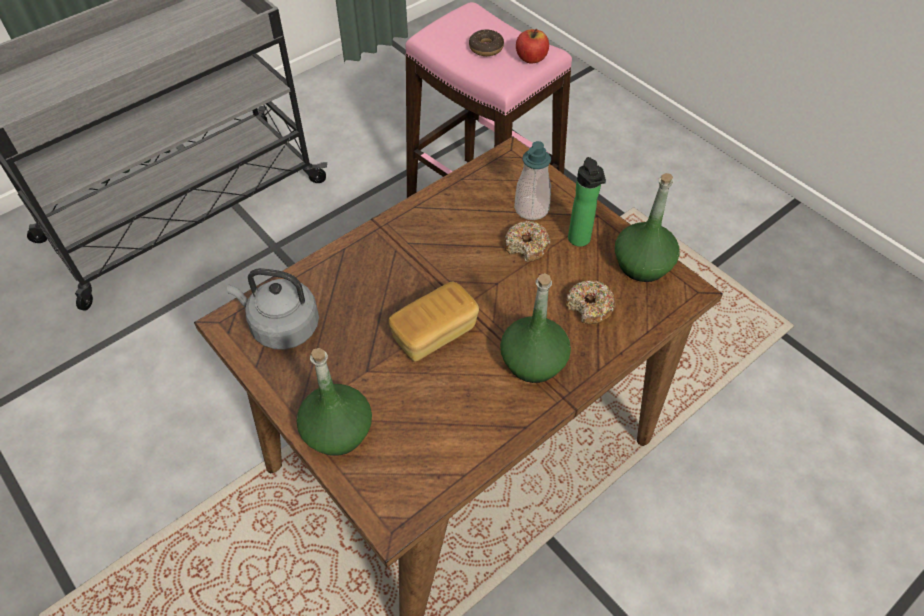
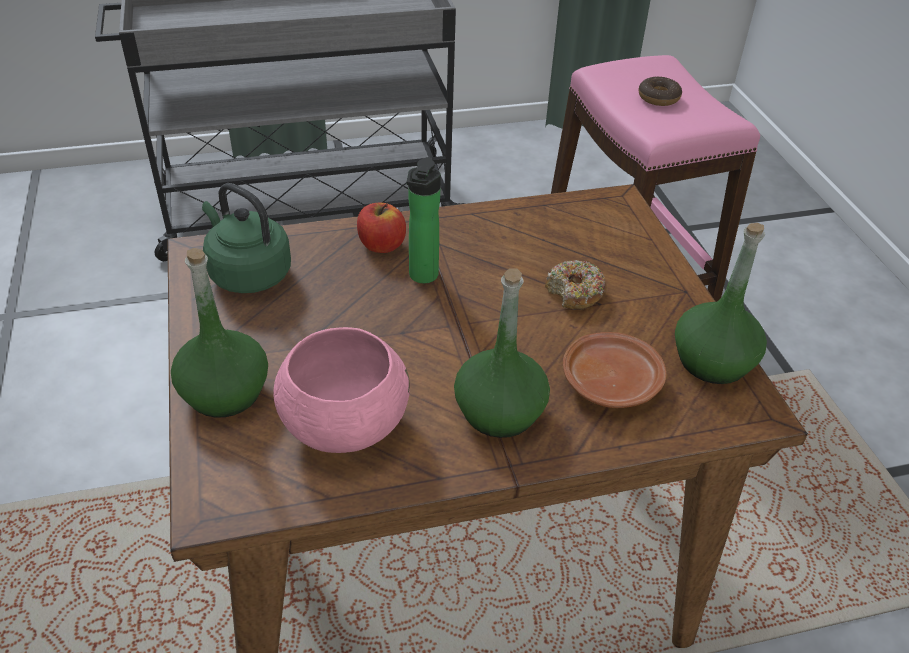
camera: 25 degrees right, 10 degrees down
(282, 327) = (247, 273): grey kettle -> green kettle
(434, 333) = (403, 338): bread -> none
(438, 417) = (344, 424): none -> pink bowl
(531, 58) = (705, 119): apple -> apple (381, 245)
(531, 208) = (607, 258): soap dispenser -> none
(580, 241) = (646, 310): bottle -> bottle (422, 277)
(589, 307) = (611, 381): donut -> brown plate

